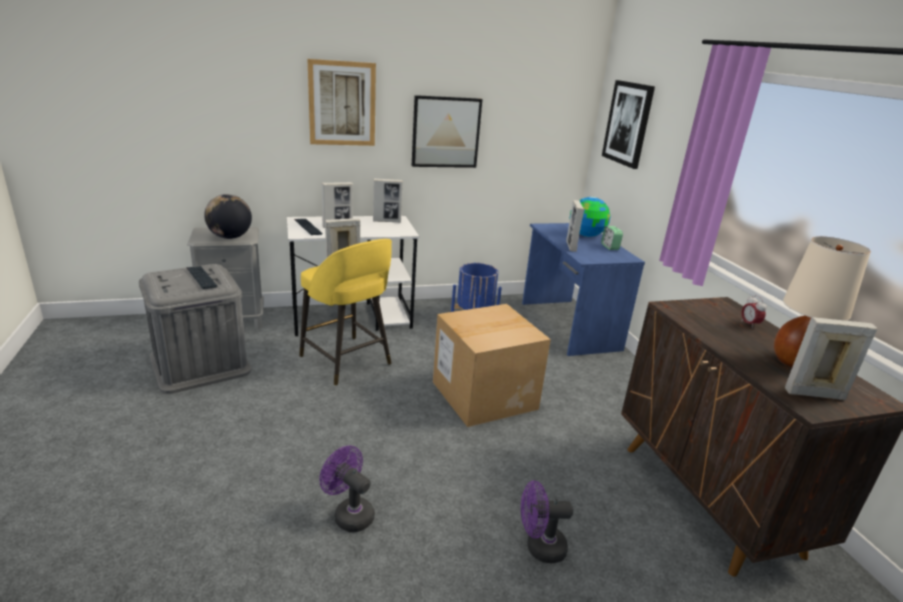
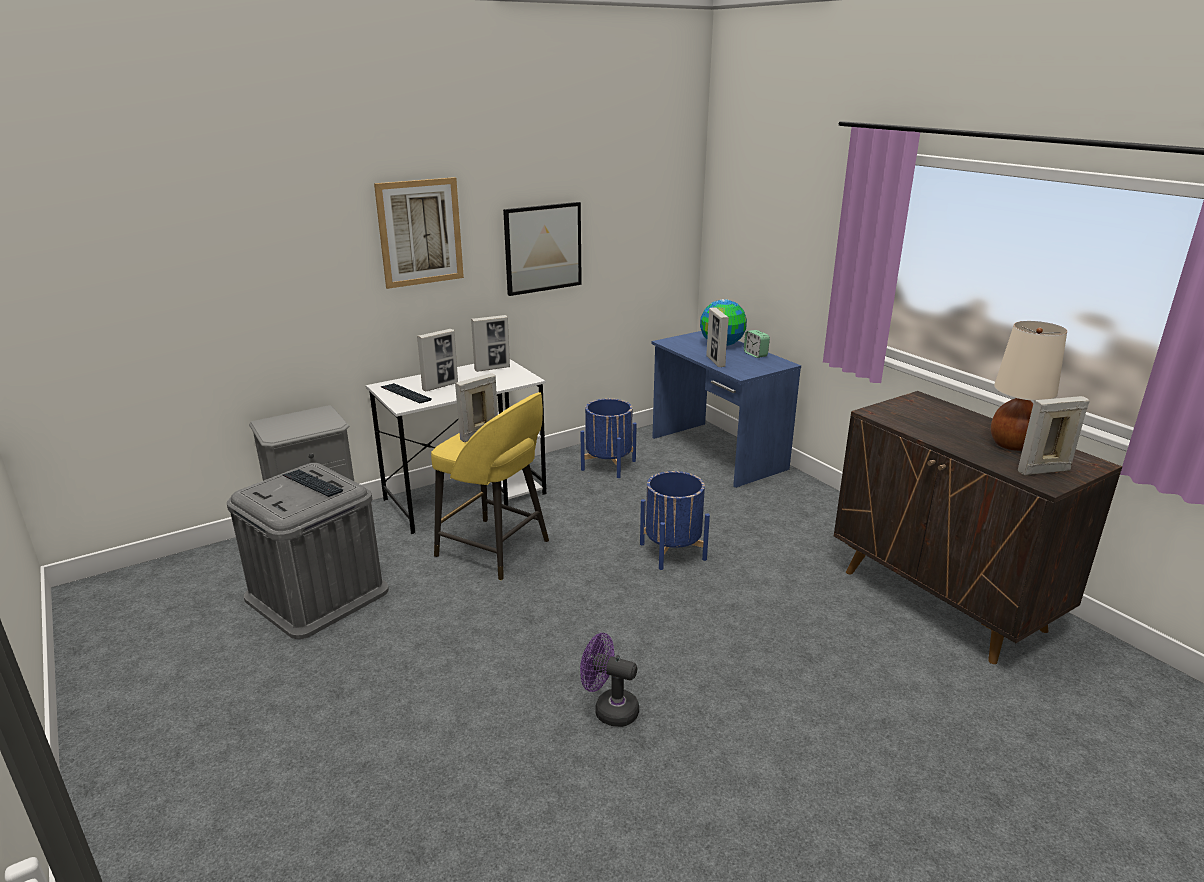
camera: 15 degrees left, 0 degrees up
(230, 237) = (310, 425): globe -> none
(484, 395) = (672, 551): cardboard box -> blue planter
(539, 547) = (814, 688): purple fan -> none
(628, 123) = (750, 210): picture -> none
(749, 324) = (953, 416): alarm clock -> none

